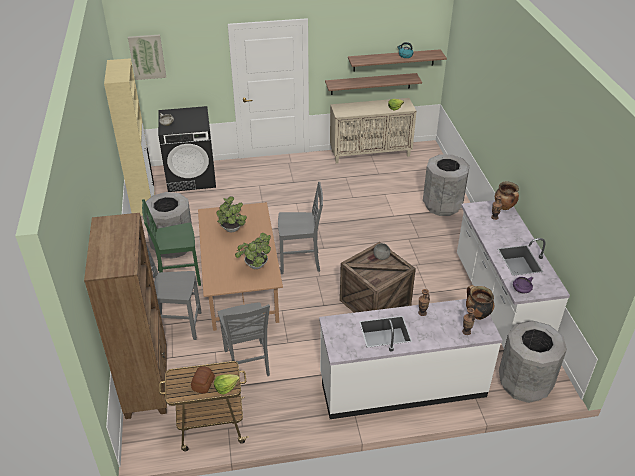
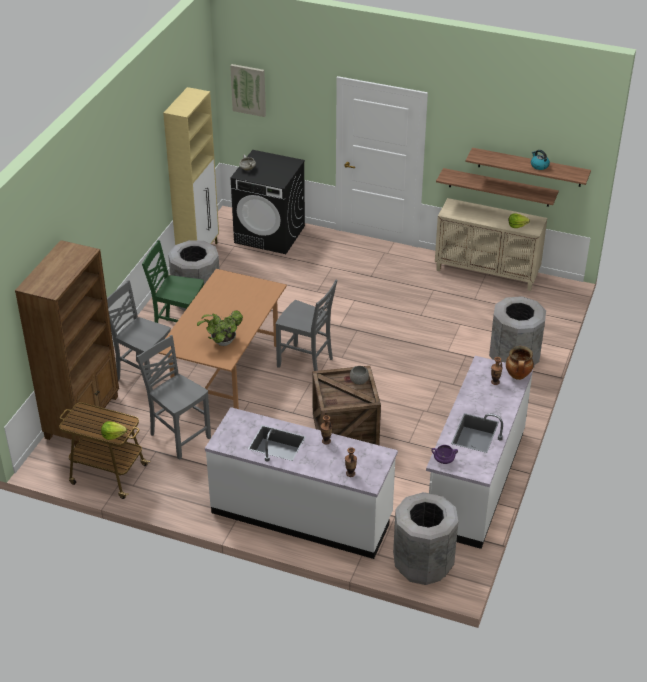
camera: 30 degrees right, 0 degrees up
(204, 384) = (98, 425): bread -> none
(232, 230) = (230, 300): potted plant -> none
(247, 363) = (179, 436): grey chair -> grey chair turned 120 degrees clockwise
(477, 314) = (376, 463): cooking pot -> none

